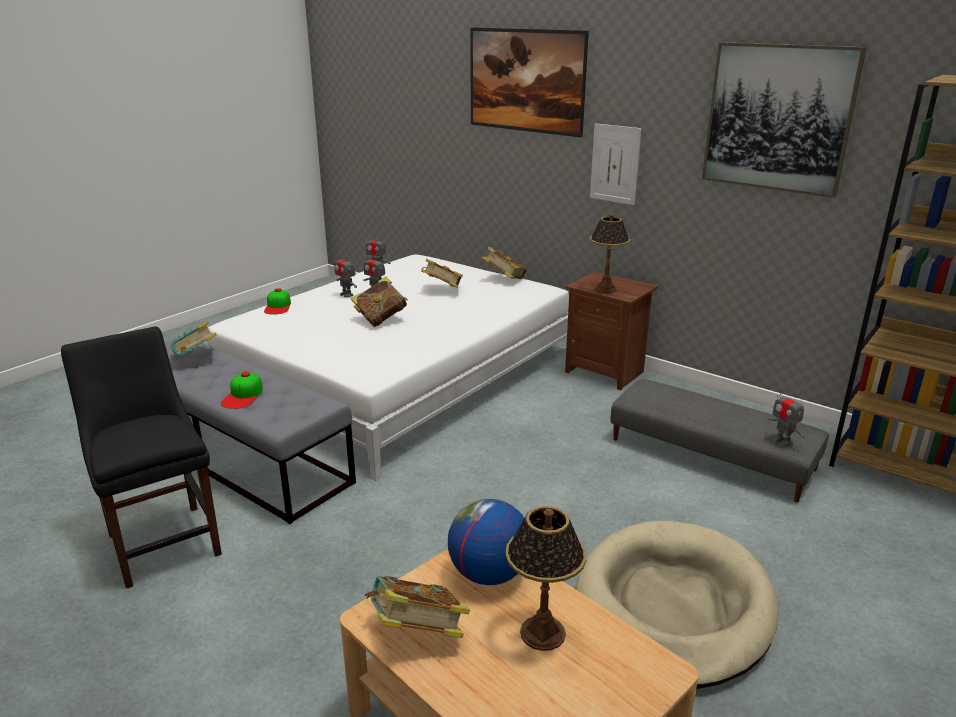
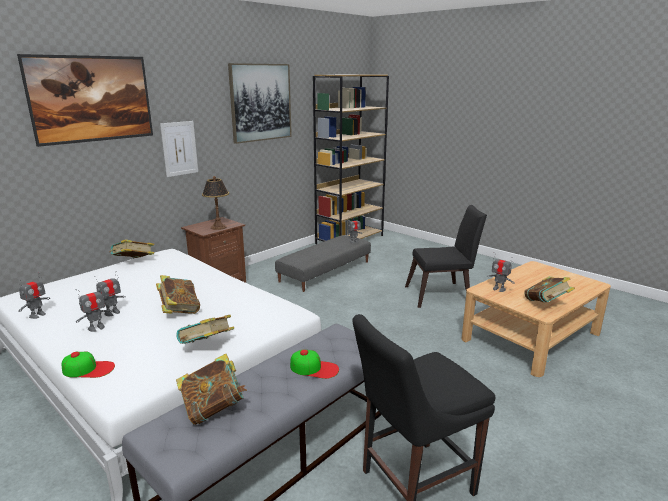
camera: 85 degrees left, 5 degrees down
(442, 290) = (132, 285): book -> book (207, 347)
(488, 574) = (499, 289): globe -> toy robot
(542, 633) = (529, 281): table lamp -> none
(673, 607) = (442, 295): beige dog bed -> black chair

